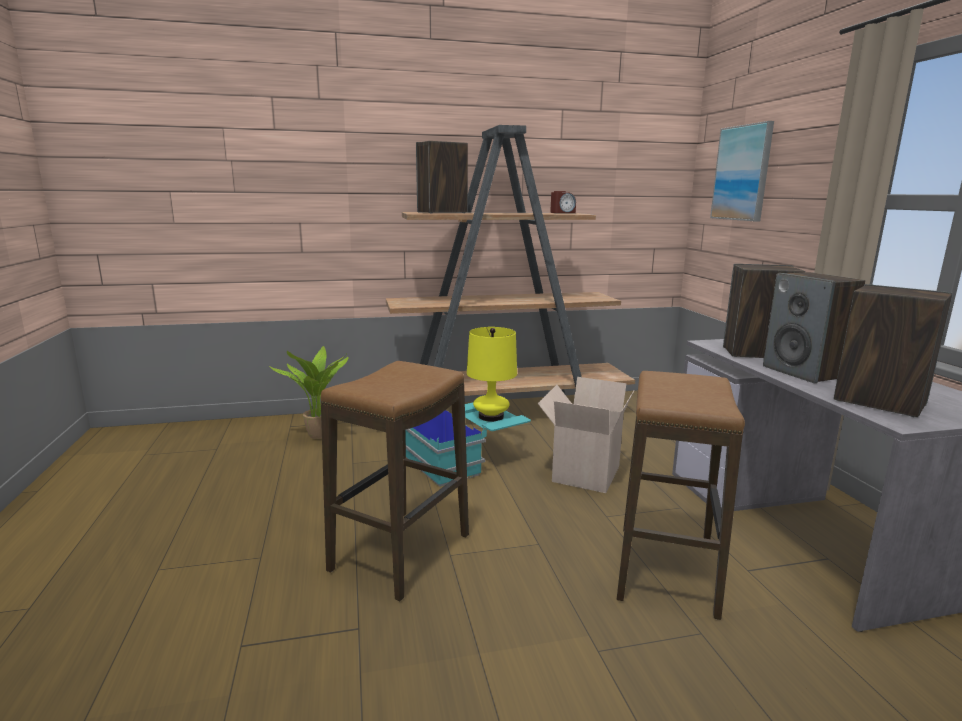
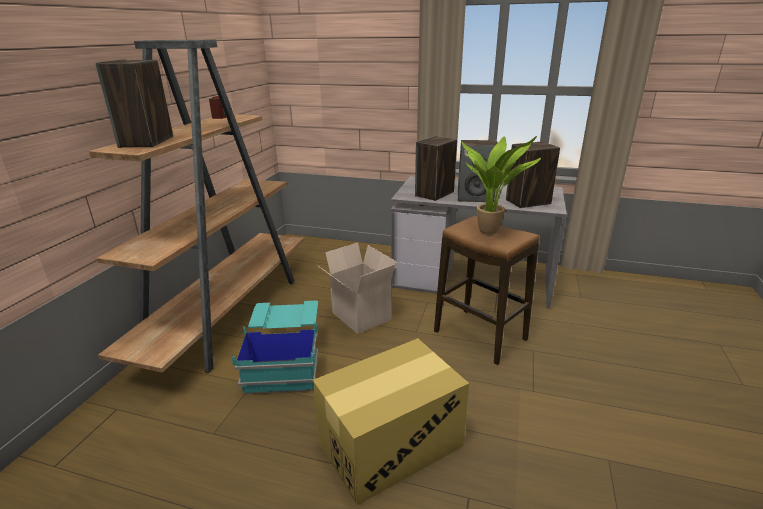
camera: 60 degrees left, 10 degrees up
(320, 437) = (121, 444): potted plant -> potted plant (491, 231)
(401, 552) = (390, 444): stool -> cardboard box
(491, 416) = (286, 315): yellow table lamp -> none
(742, 173) = (325, 66): picture -> none

